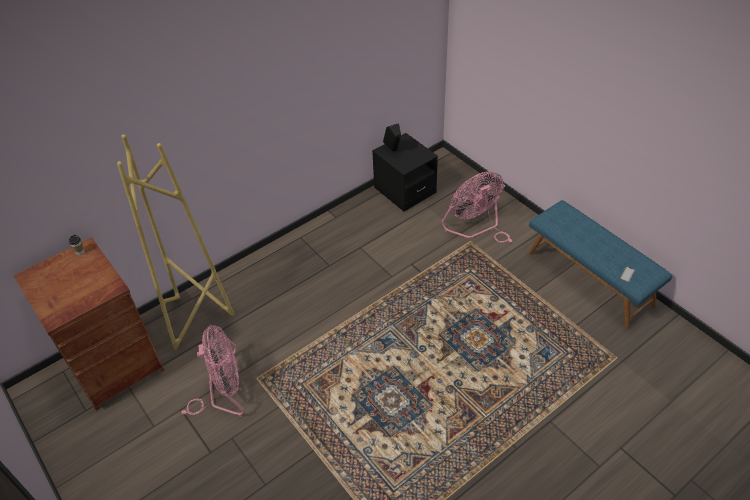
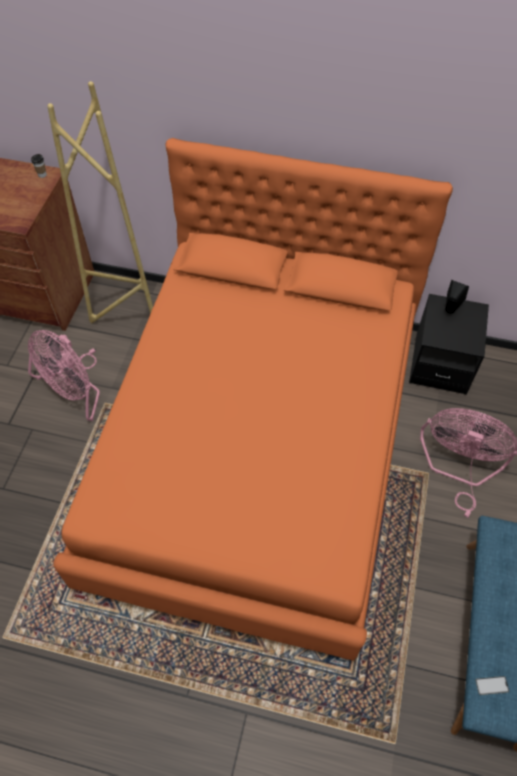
camera: 50 degrees right, 10 degrees up
(222, 390) = (74, 386): pink fan -> pink fan turned 90 degrees clockwise
(377, 310) = (259, 447): none -> orange bed

